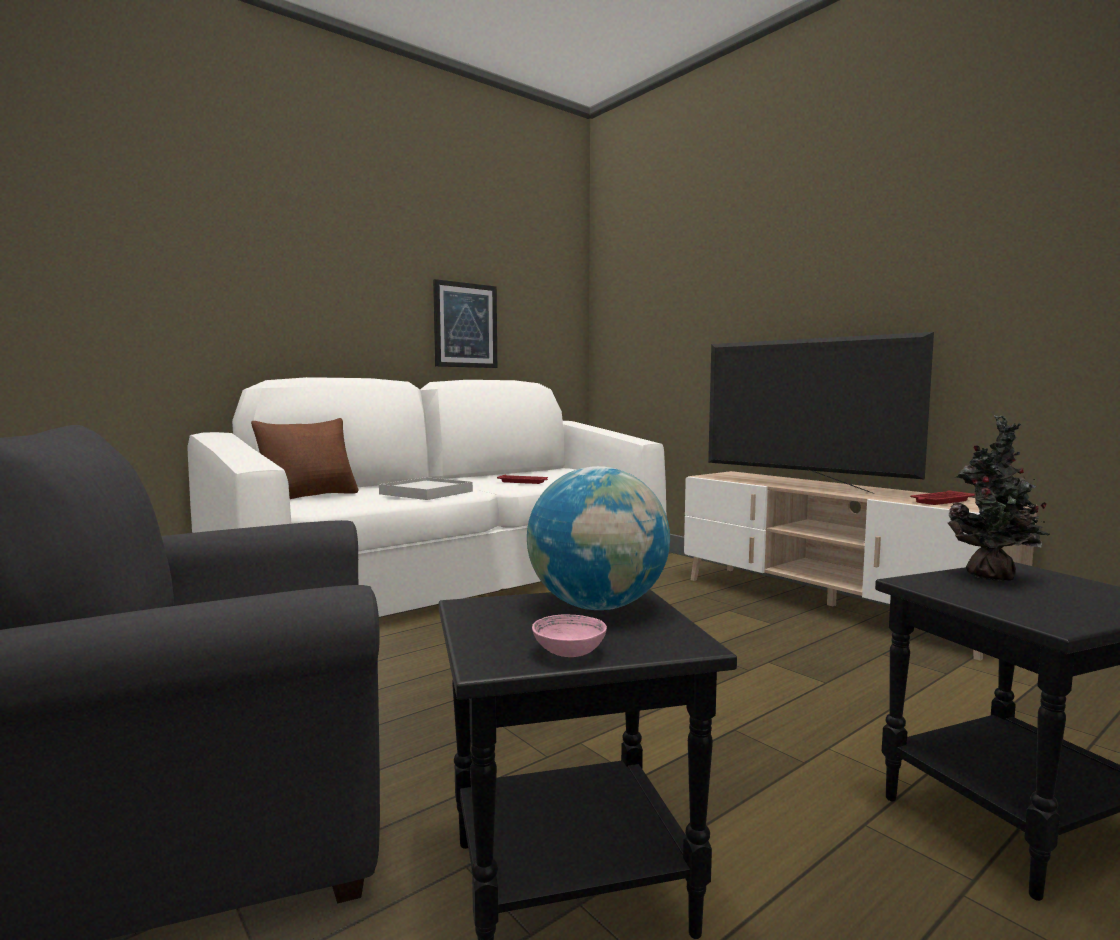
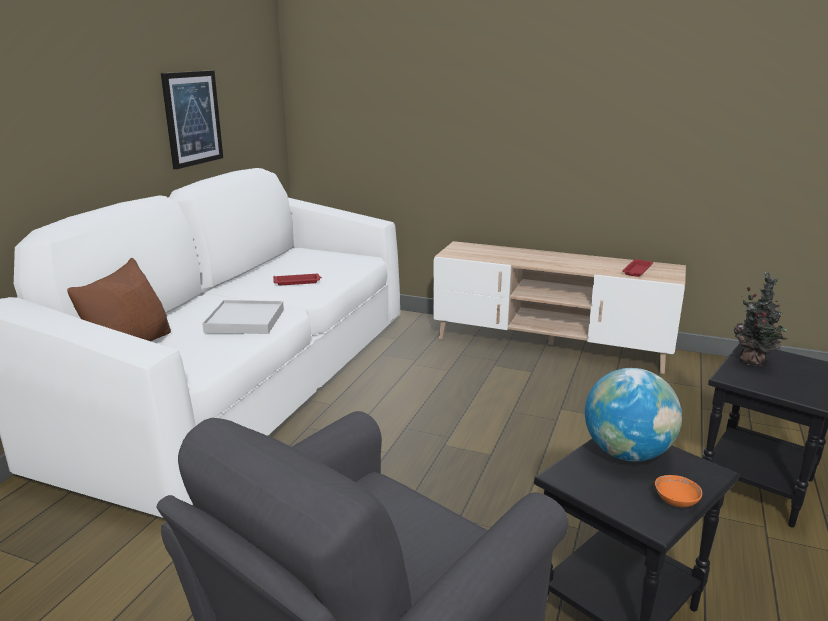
camera: 30 degrees left, 15 degrees up
(569, 652) = (675, 501): pink bowl -> orange bowl
(804, 486) = (536, 261): television -> none

